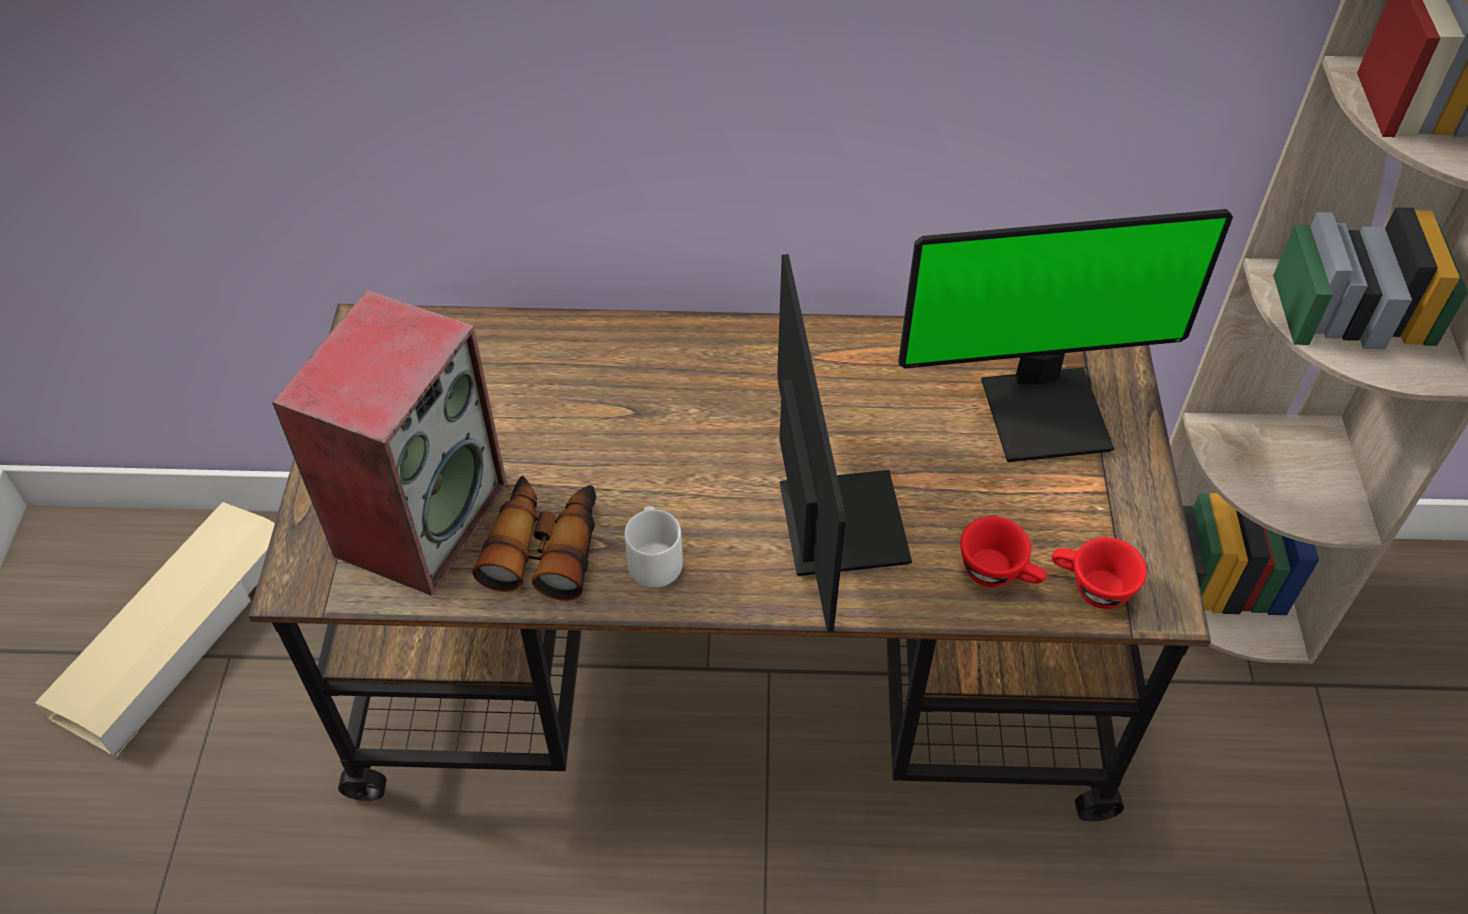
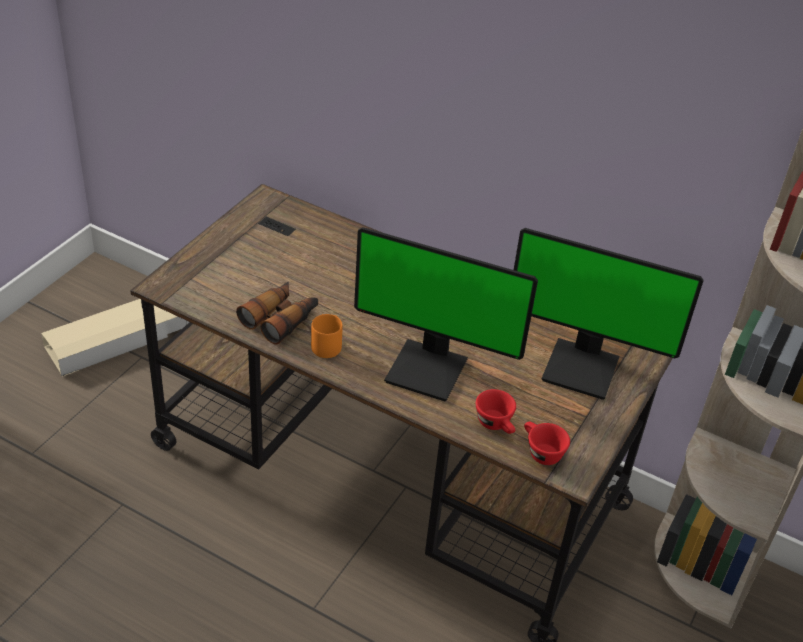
camera: 25 degrees right, 10 degrees down
(421, 517) = (233, 283): speaker -> none
(654, 559) = (328, 345): grey mug -> orange mug
(835, 524) = (429, 369): monitor -> monitor turned 90 degrees clockwise

